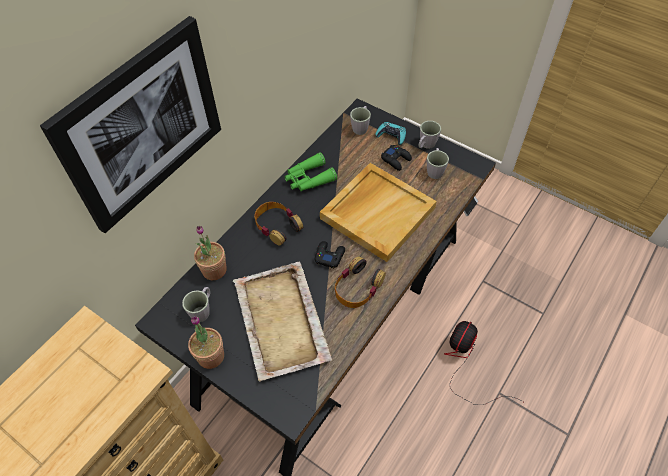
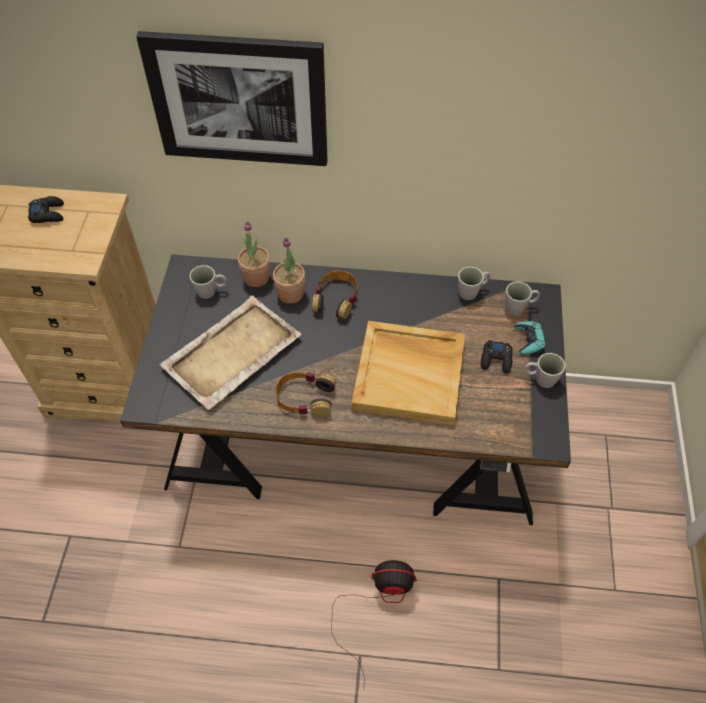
camera: 60 degrees right, 0 degrees up
(211, 356) = (169, 320): potted plant -> potted plant (290, 294)
(308, 179) = (412, 296): green binoculars -> none
(329, 256) = (327, 357): black game controller -> black game controller (48, 213)
(435, 170) = (509, 403): grey mug -> grey mug (472, 291)

